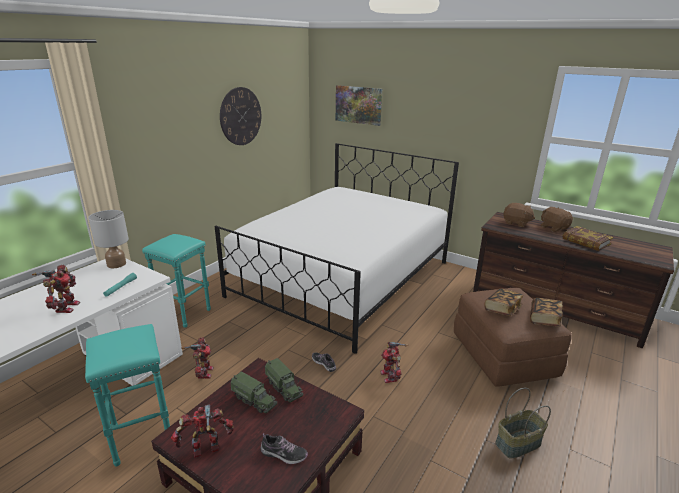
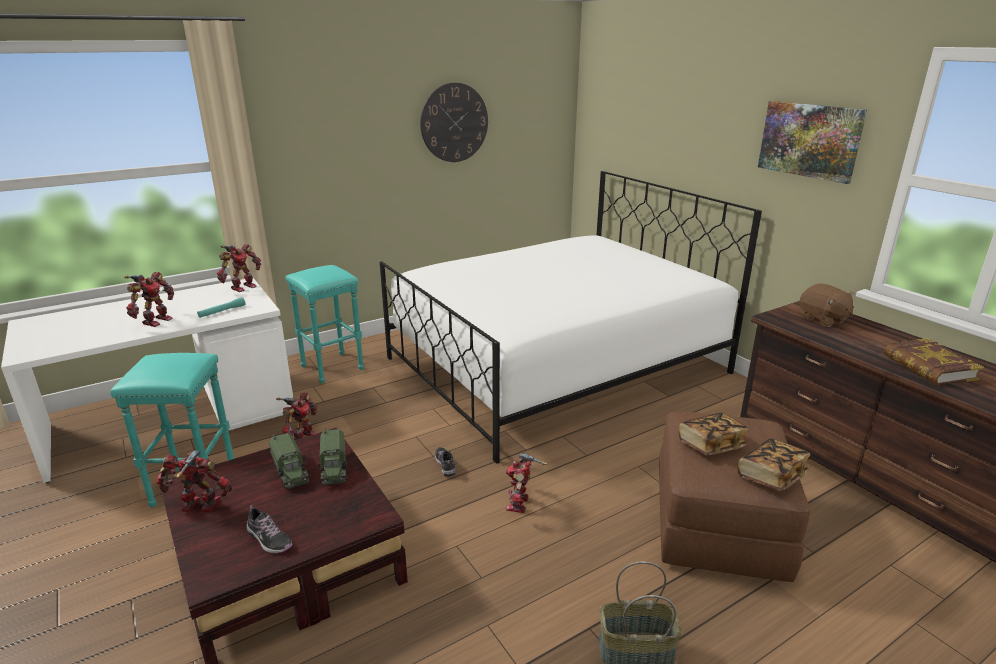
camera: 25 degrees right, 0 degrees up
(116, 264) = (242, 287): grey table lamp -> toy robot
(358, 105) = (634, 114): picture -> picture (809, 140)
(553, 228) = (888, 336): brown plush toy -> none

